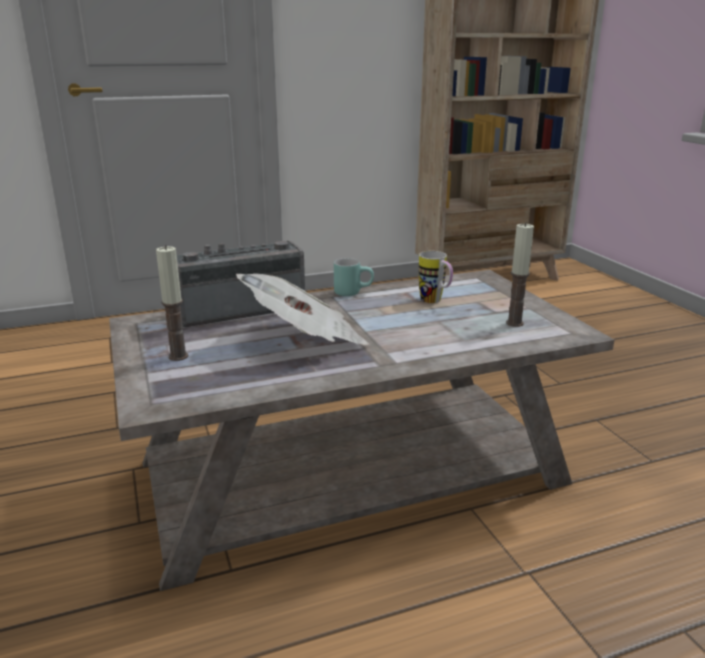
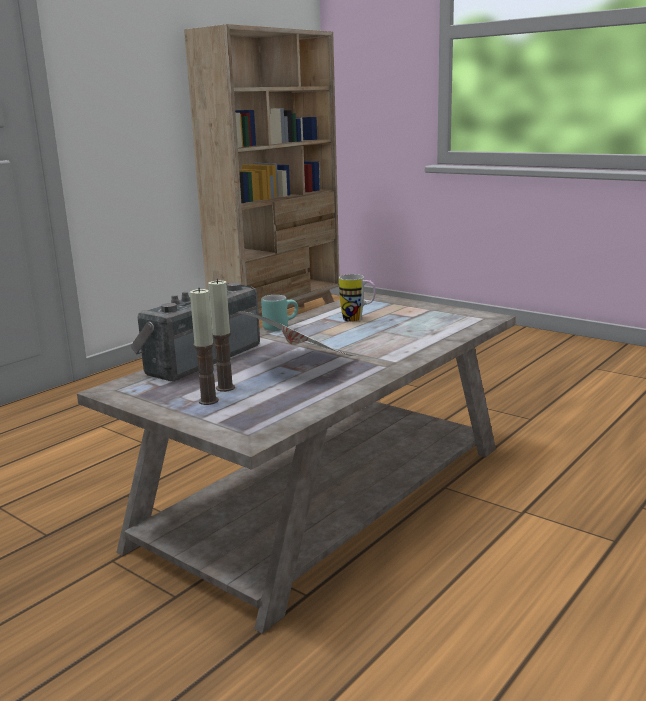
camera: 30 degrees left, 5 degrees down
(514, 323) = (437, 320): candle -> candle (225, 388)

